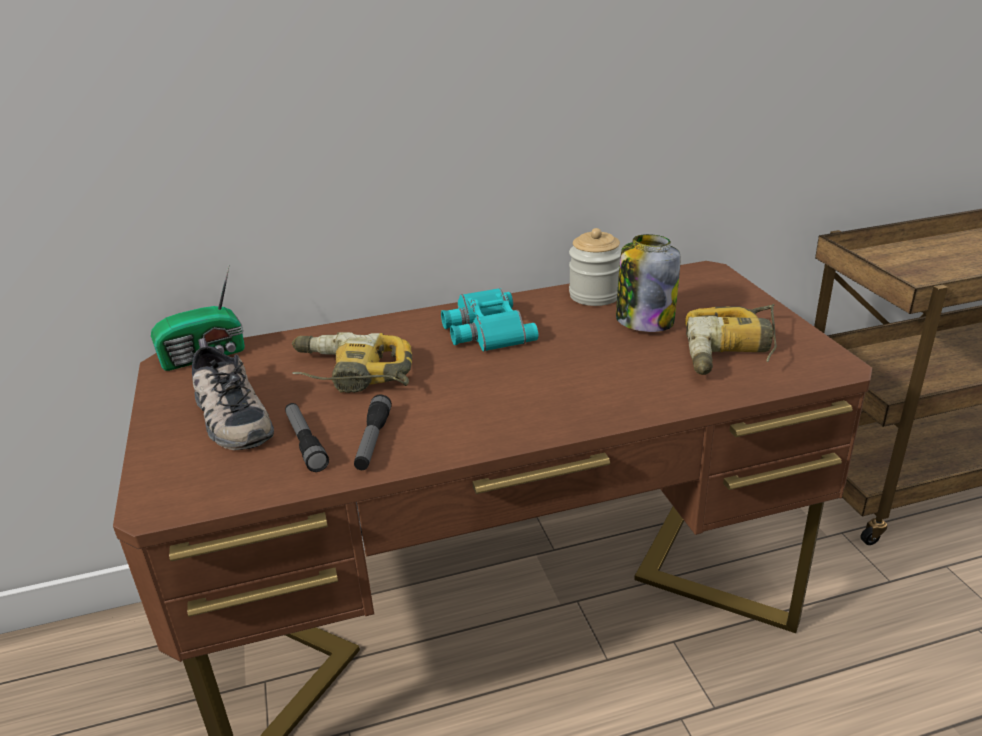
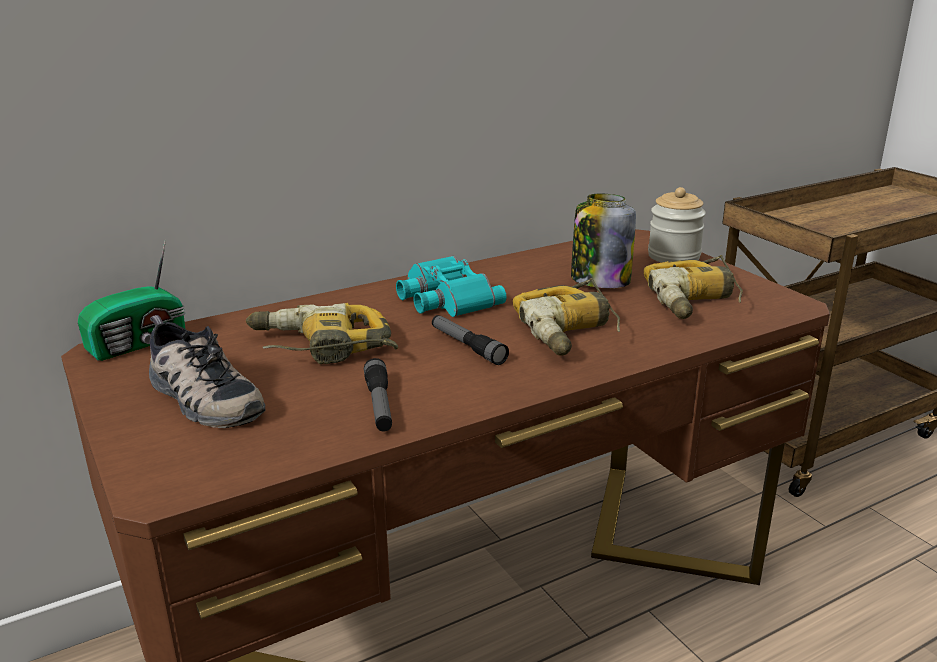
camera: 15 degrees left, 5 degrees down
(305, 443) = (305, 413): flashlight -> flashlight (467, 346)
(587, 376) = (571, 330): none -> power drill
(595, 295) = (539, 262): jar -> jar (673, 256)

